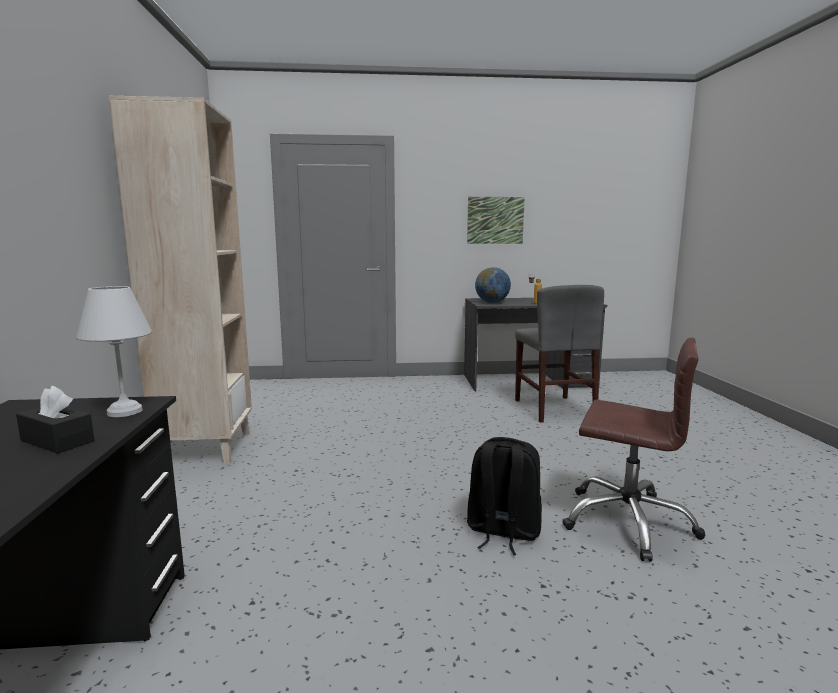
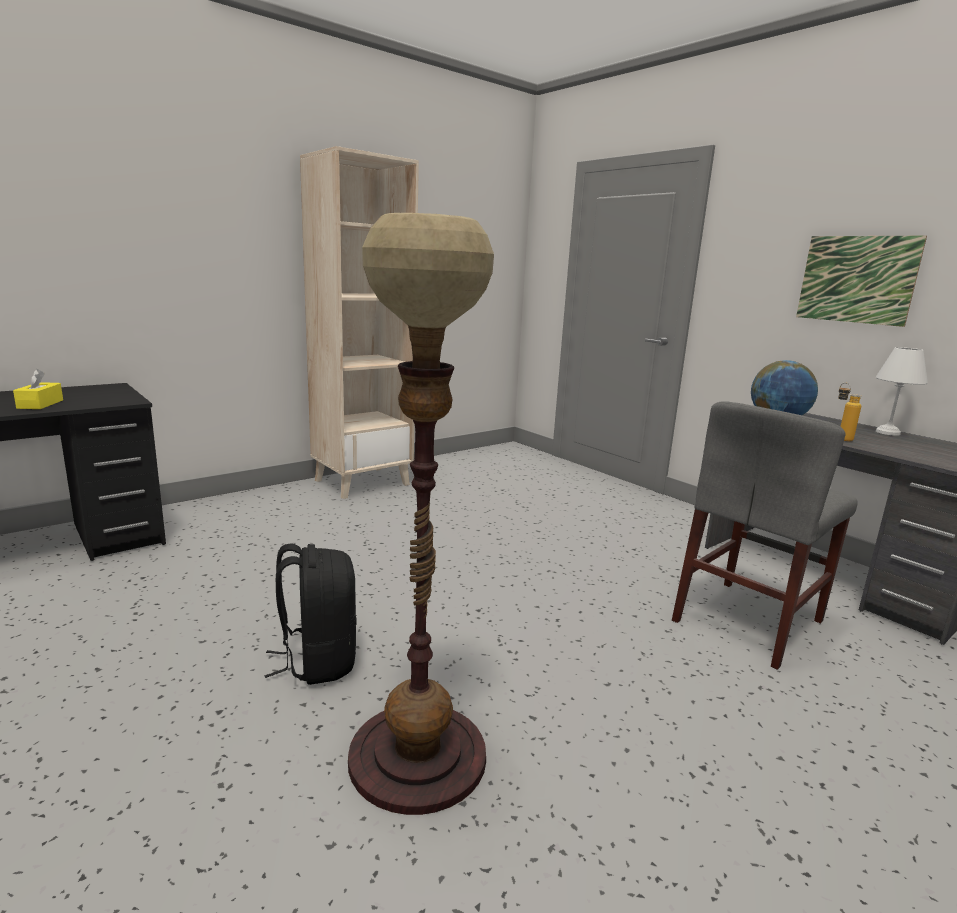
camera: 55 degrees right, 5 degrees up
(57, 441) = (40, 404): black tissue box -> yellow tissue box
(123, 412) = (104, 402): white table lamp -> white table lamp (886, 432)
(628, 521) = (417, 757): brown office chair -> floor lamp

